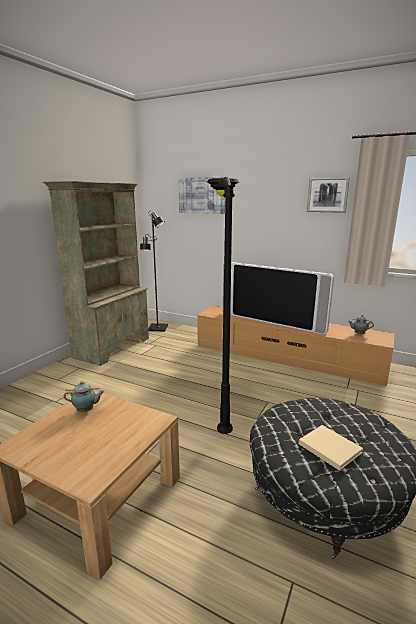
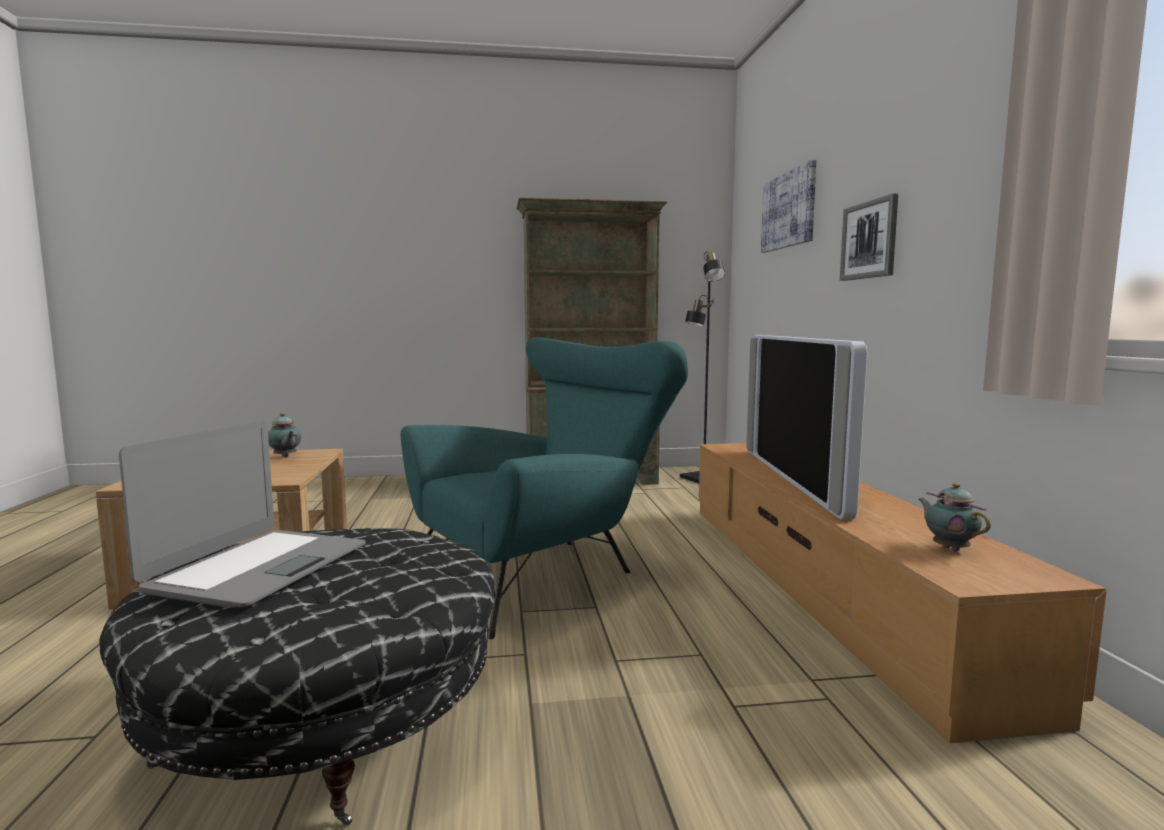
camera: 55 degrees right, 10 degrees down
(221, 401) = (540, 573): black floor lamp -> turquoise armchair
(327, 195) = (976, 137): picture -> picture (869, 240)
(328, 447) = (258, 568): beige book -> laptop

